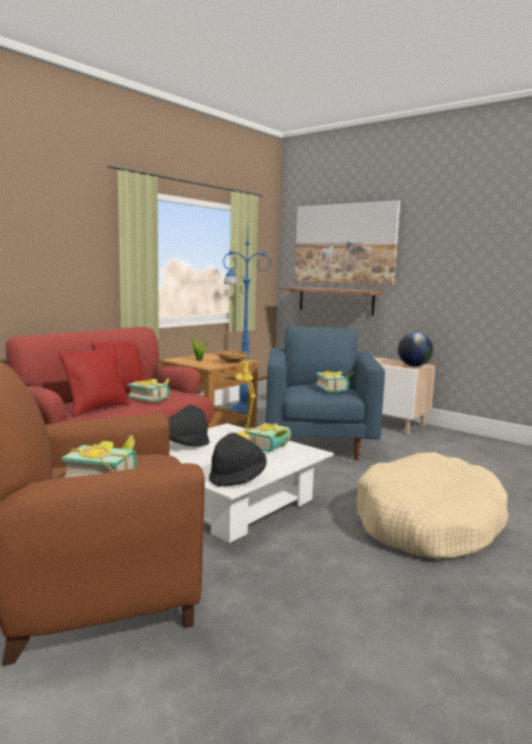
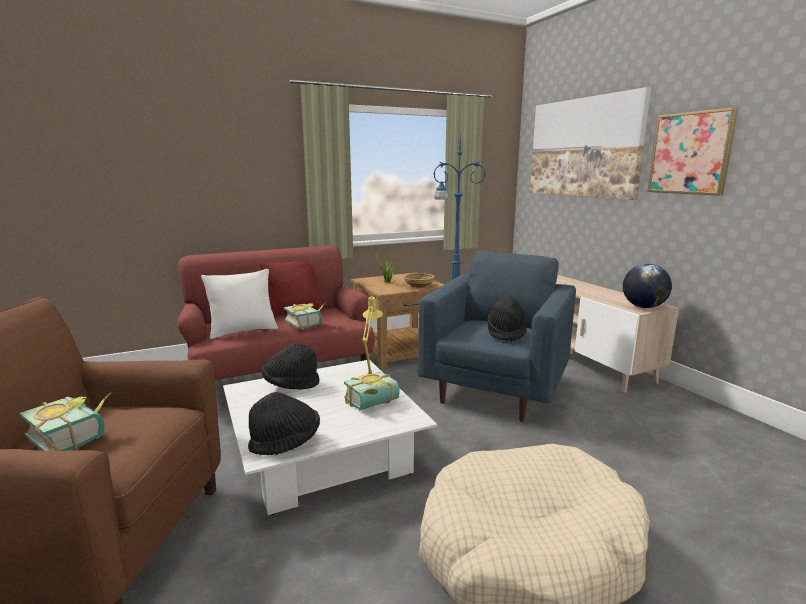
camera: 25 degrees right, 5 degrees up
(97, 408) = (243, 331): red pillow -> white pillow
(335, 300) = (570, 217): shelf -> none
(335, 389) = (506, 333): book -> black hat
(434, 250) = (690, 153): none -> picture

